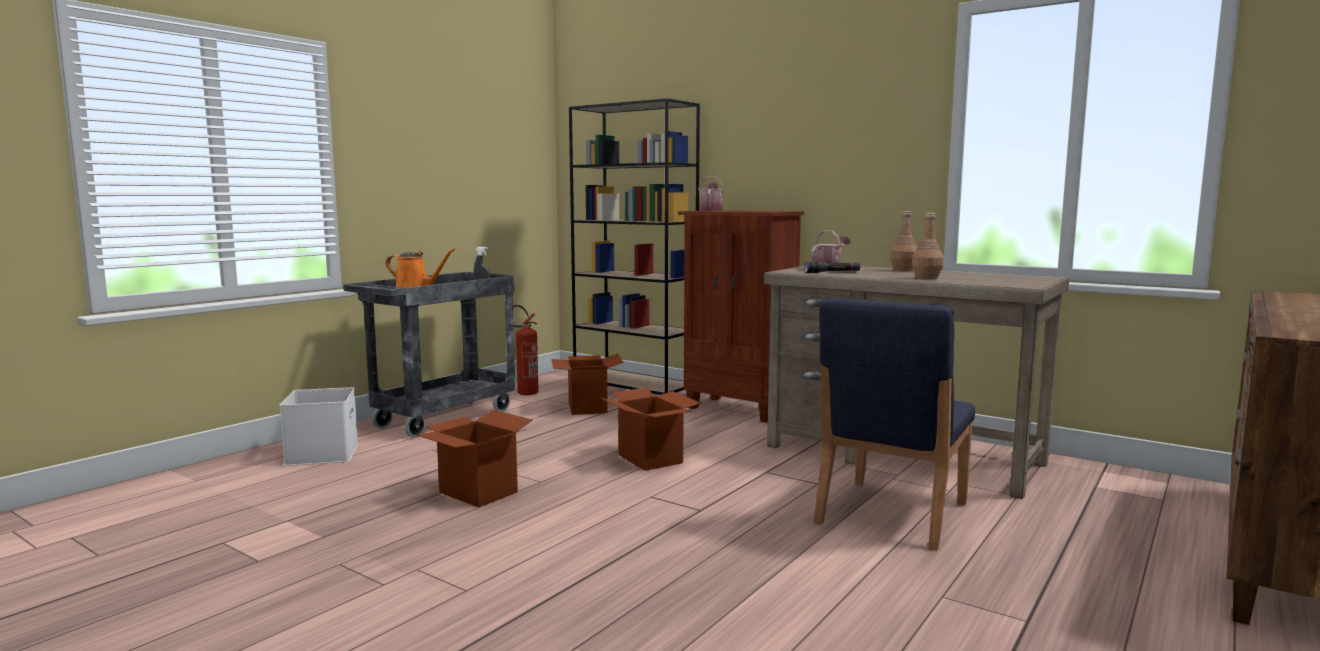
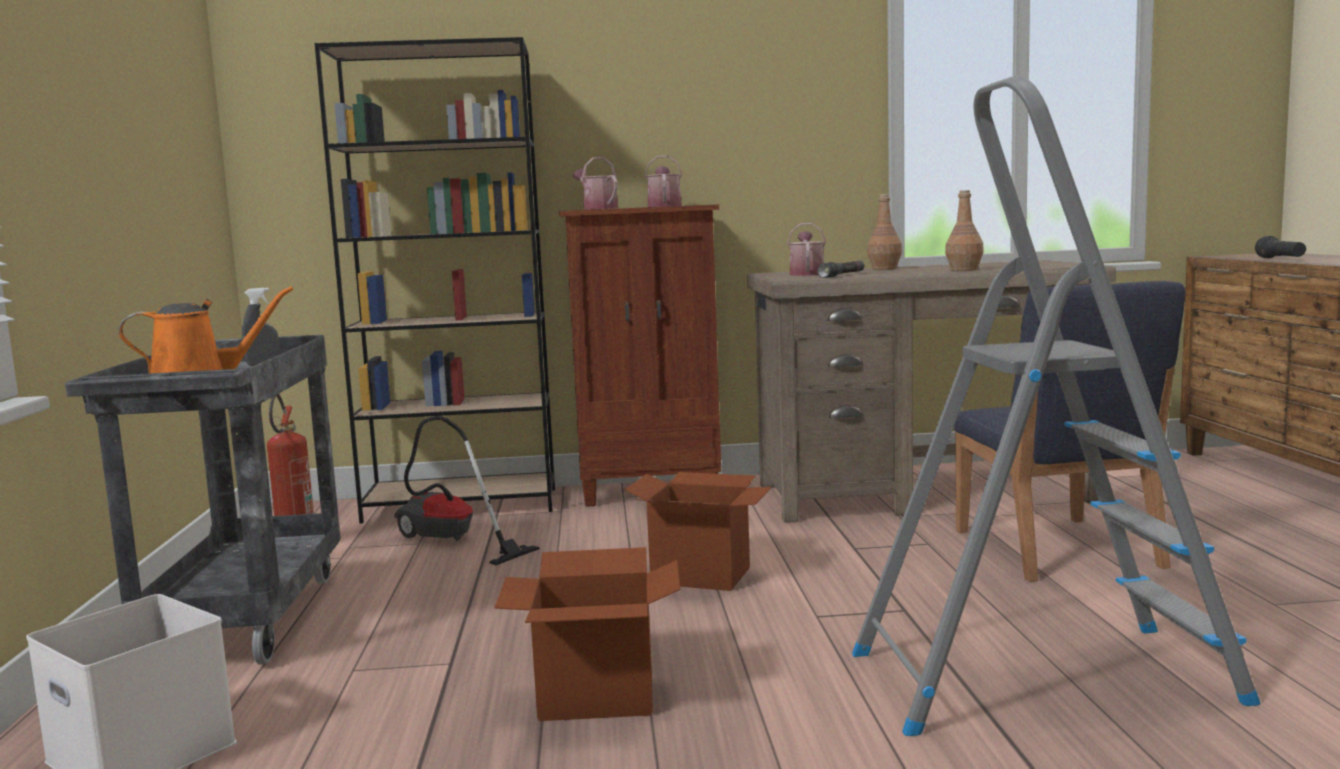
camera: 40 degrees left, 0 degrees up
(587, 408) = (449, 541): cardboard box -> vacuum cleaner
(675, 566) = (1044, 677): none -> grey step ladder
(757, 211) = (664, 206): none -> watering can
(1284, 304) = (1281, 259): none -> black flashlight

